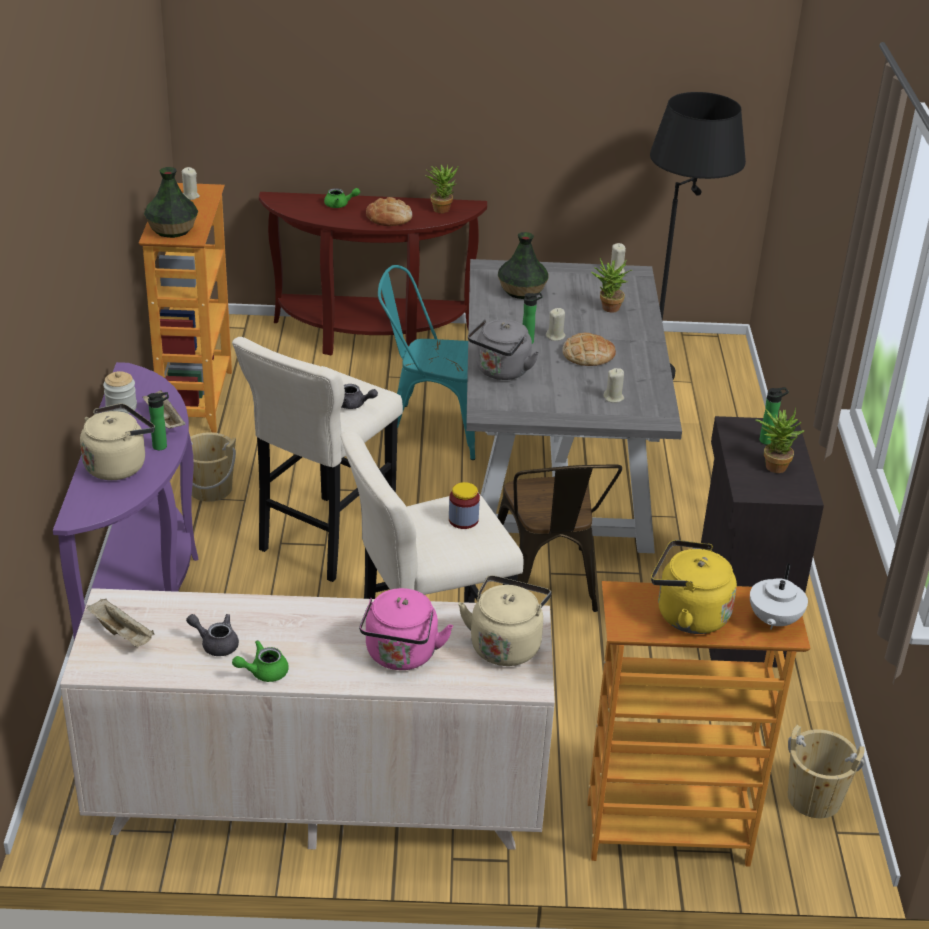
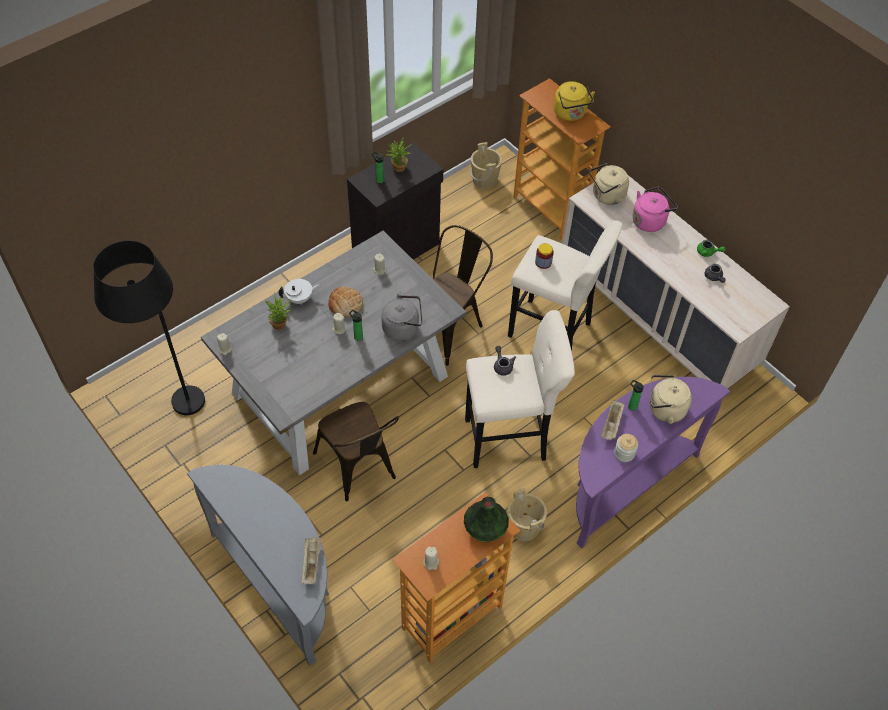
camera: 130 degrees left, 20 degrees up
(122, 634) = (746, 309): beige tray -> beige tray (311, 563)
(340, 205) = (278, 554): green teapot -> none
(371, 337) = (281, 583): brown console table -> grey console table
(389, 217) = (270, 508): bread -> none
(429, 428) = (359, 469): turquoise chair -> brown chair
(442, 208) = (225, 489): potted plant -> none
(521, 290) = (298, 377): vase -> none
(773, 621) = (546, 92): white teapot -> white teapot (300, 299)

